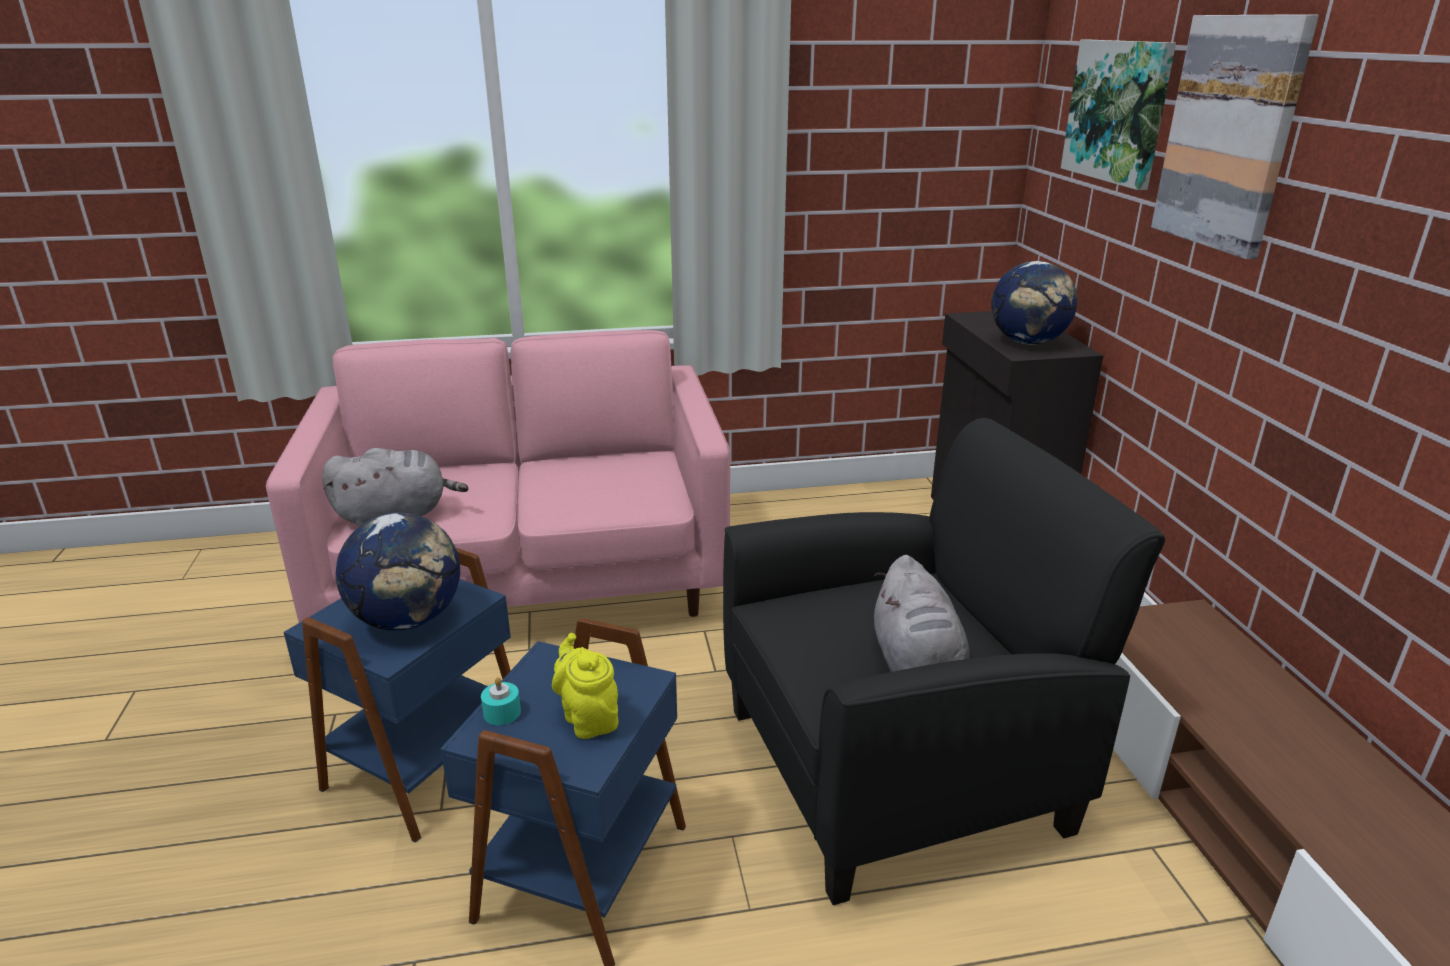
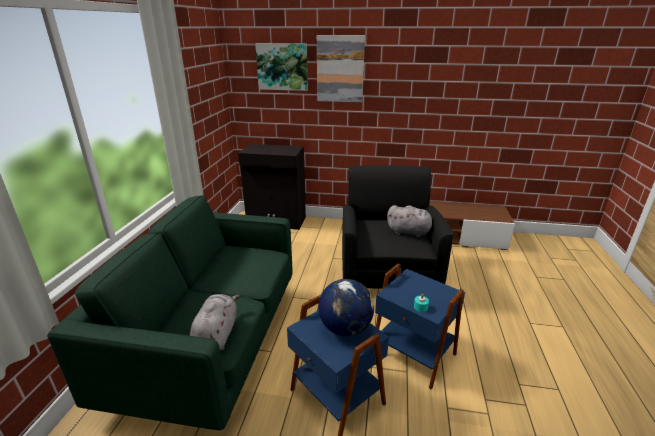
camera: 70 degrees left, 0 degrees up
(529, 582) = (212, 344): pink sofa -> green sofa
(588, 718) = (427, 288): yellow teapot -> none
(1028, 342) = (282, 150): globe -> none

